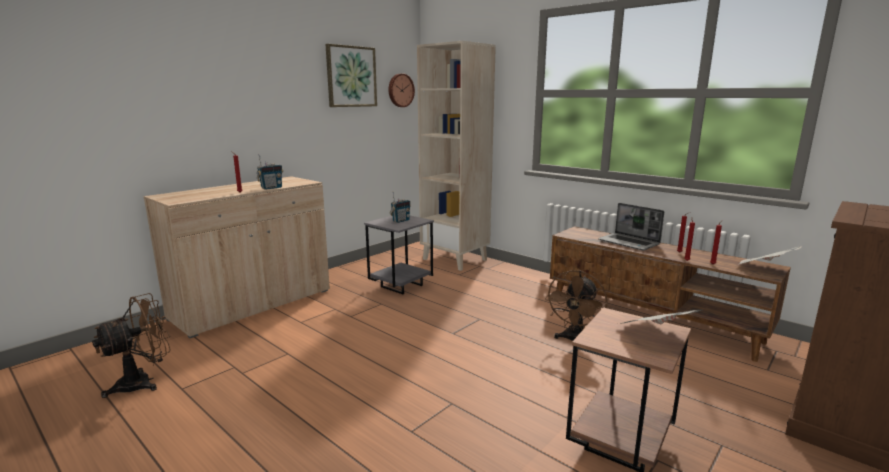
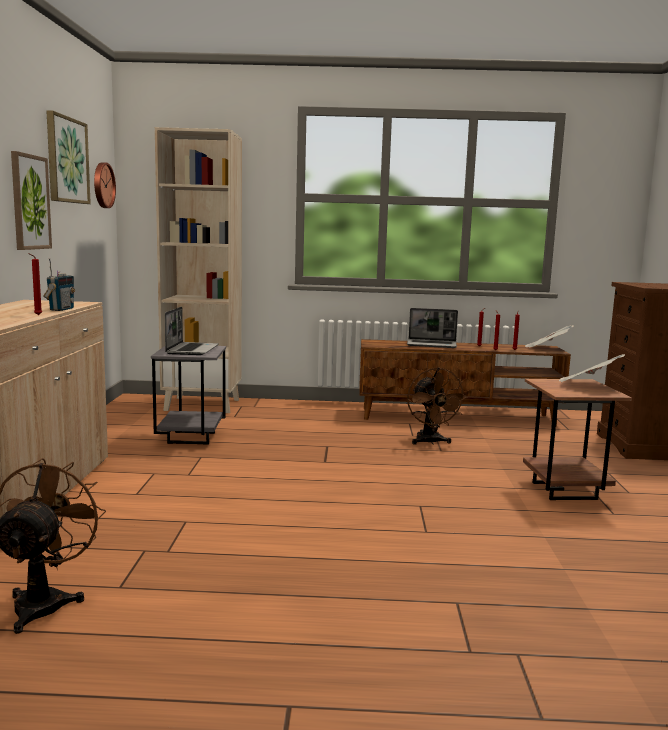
camera: 40 degrees left, 5 degrees down
(302, 110) = (29, 202): none -> picture
(400, 221) = (192, 350): radio -> laptop

